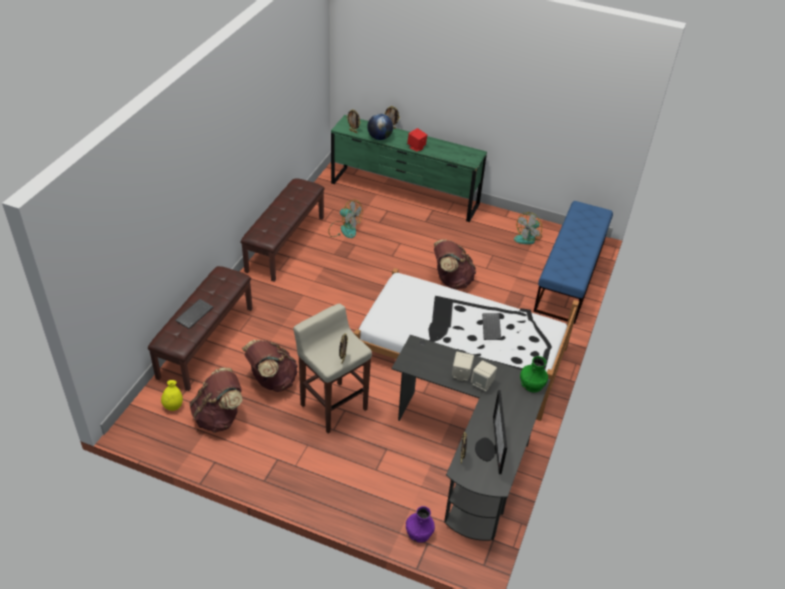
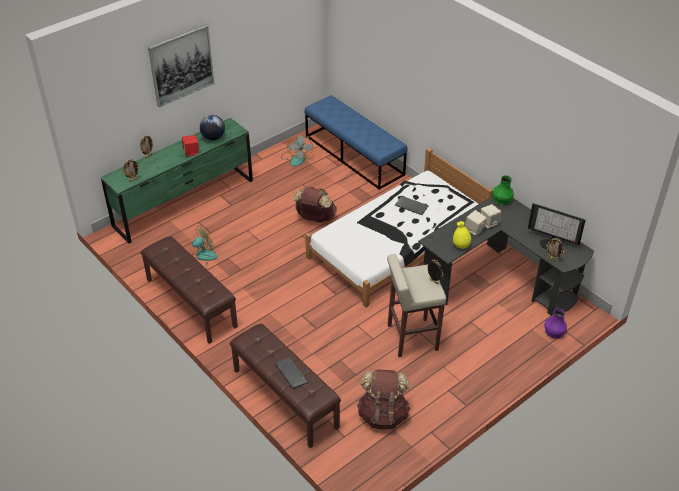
camera: 60 degrees left, 0 degrees up
(173, 406) = (352, 443): yellow vase -> yellow vase (461, 246)
(272, 381) = (361, 367): brown backpack -> none
(379, 137) = (157, 168): globe -> globe (213, 137)
(450, 64) = (181, 65): none -> picture

